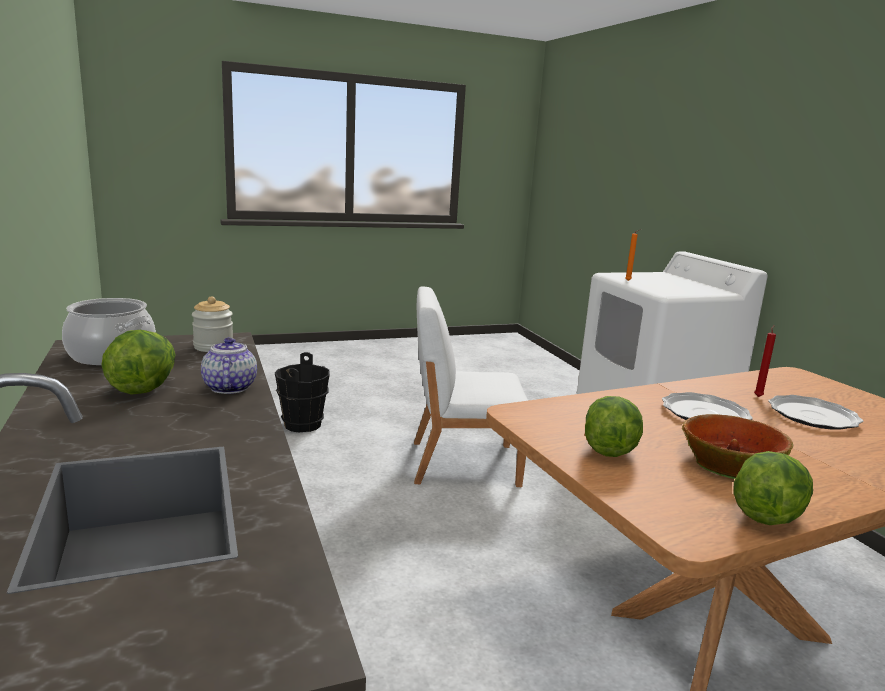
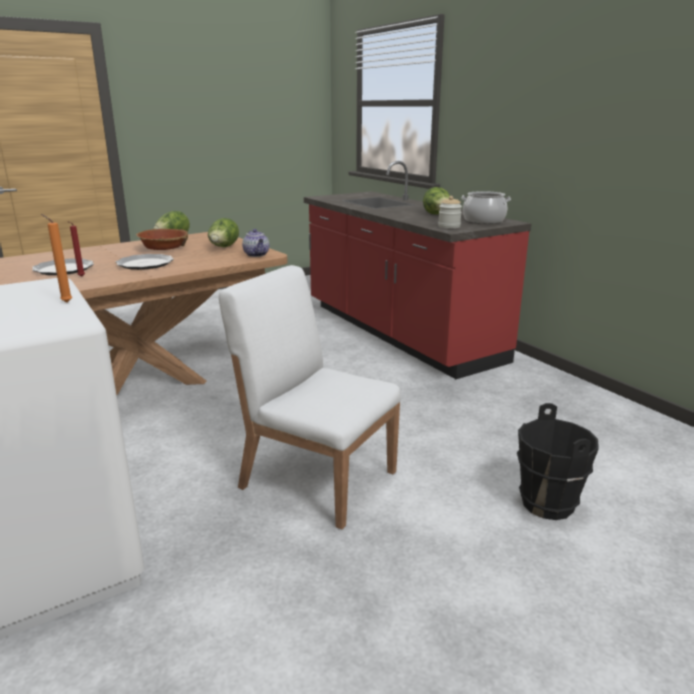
camera: 170 degrees right, 5 degrees up
(229, 387) = (404, 217): teapot -> teapot (257, 255)
(462, 463) = (317, 478): white chair -> white chair turned 135 degrees counterclockwise

